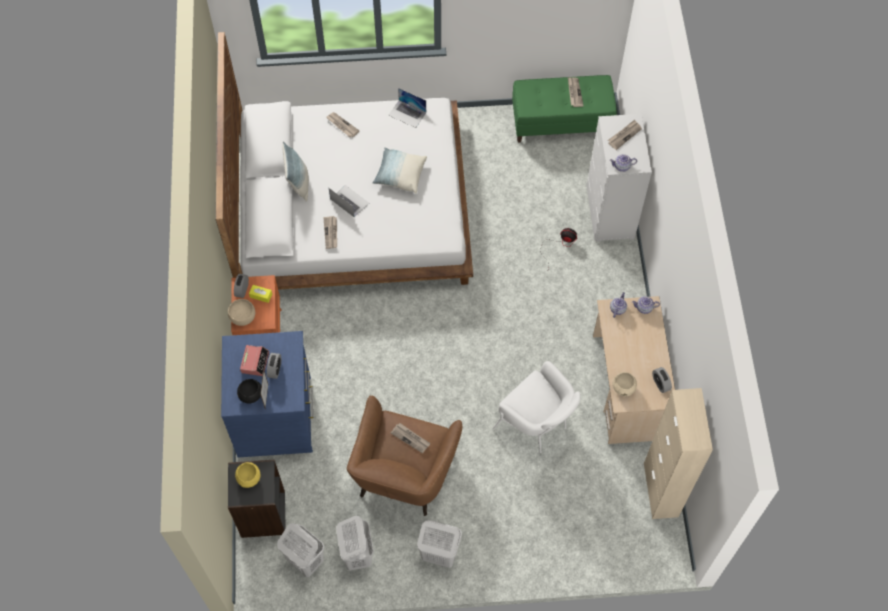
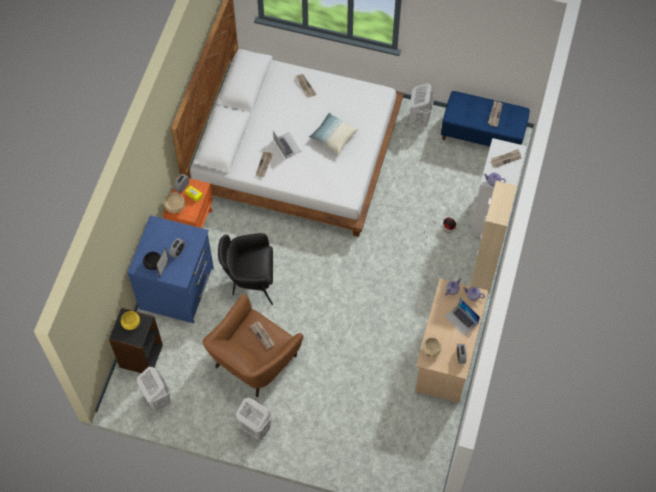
camera: 20 degrees right, 0 degrees up
(255, 362) = (165, 241): alarm clock -> none
(298, 183) = (255, 120): pillow -> none
(357, 554) = (196, 408): white laundry basket -> white laundry basket (419, 119)
(361, 379) = (250, 281): none -> black armchair
(407, 113) = (358, 92): laptop -> laptop (461, 320)
(536, 425) = (366, 359): white armchair -> none
(561, 123) = (483, 134): green bench -> blue bench
(660, 490) = (440, 439): beige cabinet -> beige cabinet (484, 271)

